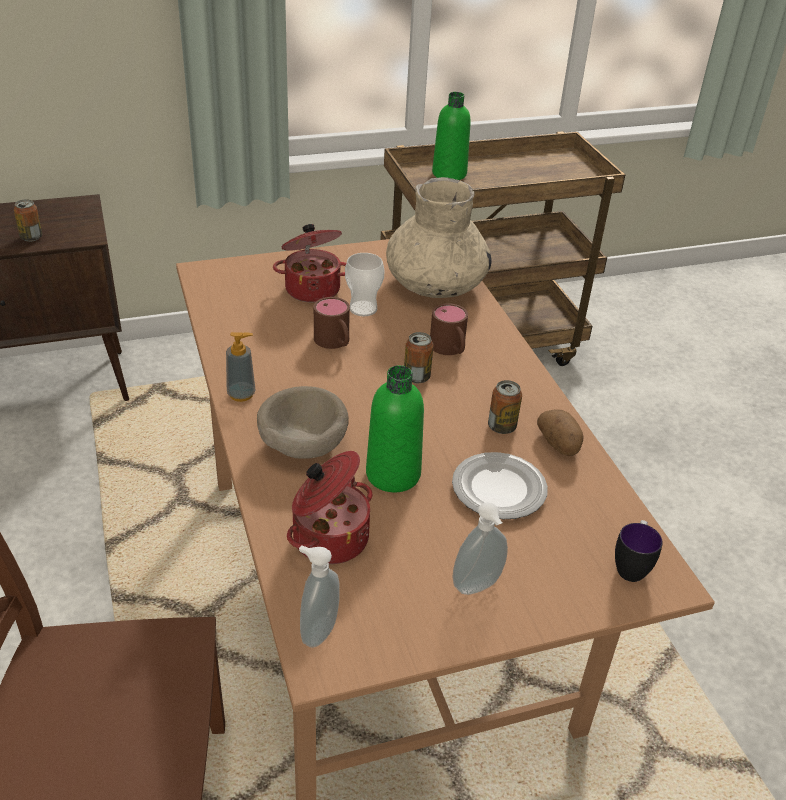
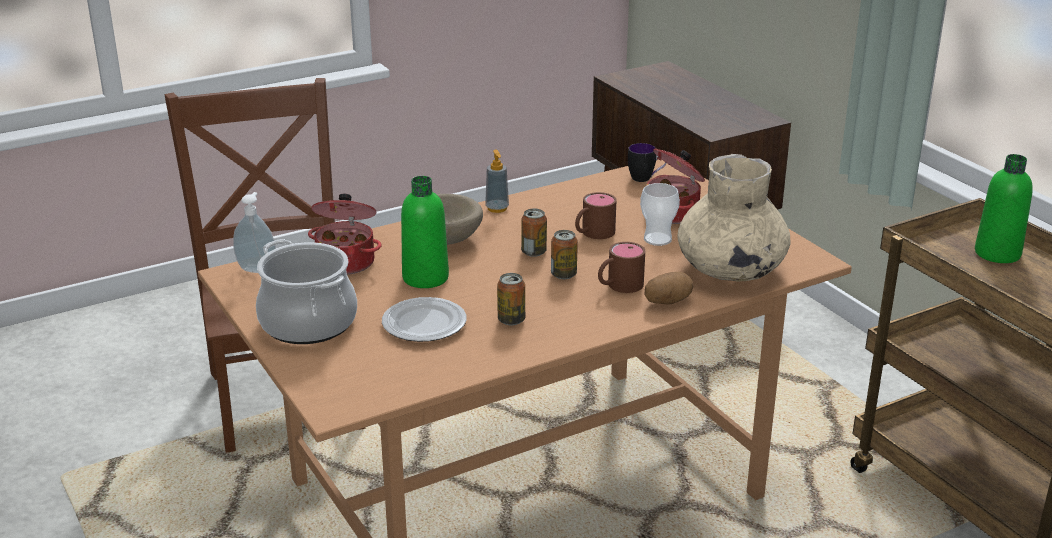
camera: 80 degrees right, 10 degrees down
(31, 237) = (692, 115): can -> can (534, 252)
(478, 587) = (309, 323): soap dispenser -> cooking pot
(559, 445) = (499, 350): potato -> potato (667, 301)
(631, 566) = (348, 390): mug -> mug (646, 179)

